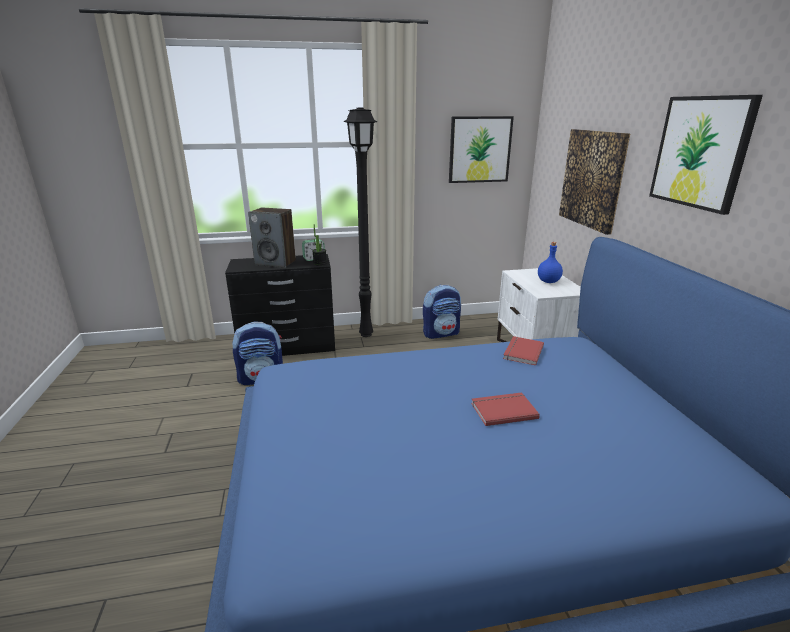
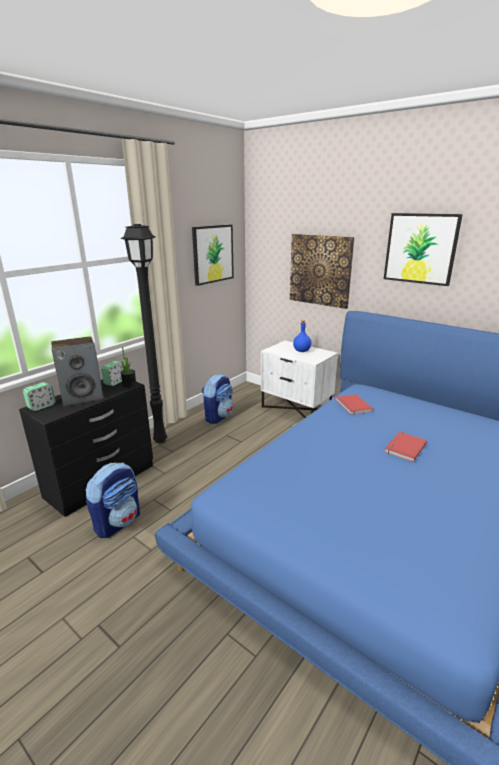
camera: 40 degrees left, 0 degrees up
(244, 261) = (41, 406): none -> alarm clock

